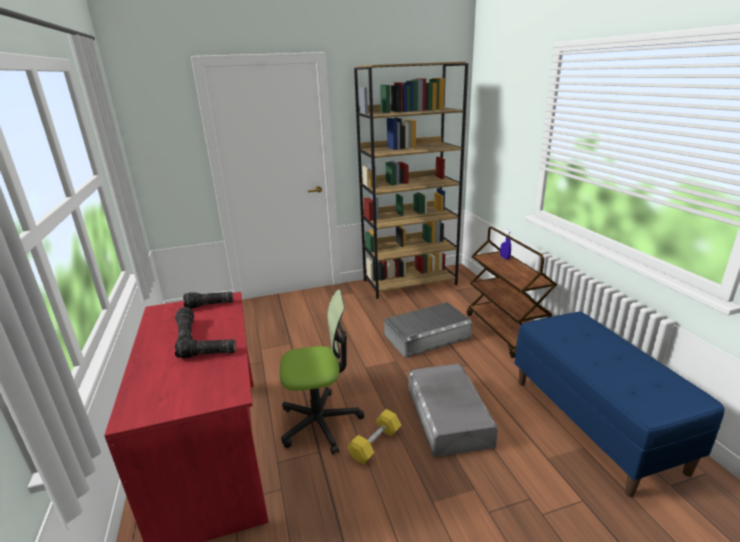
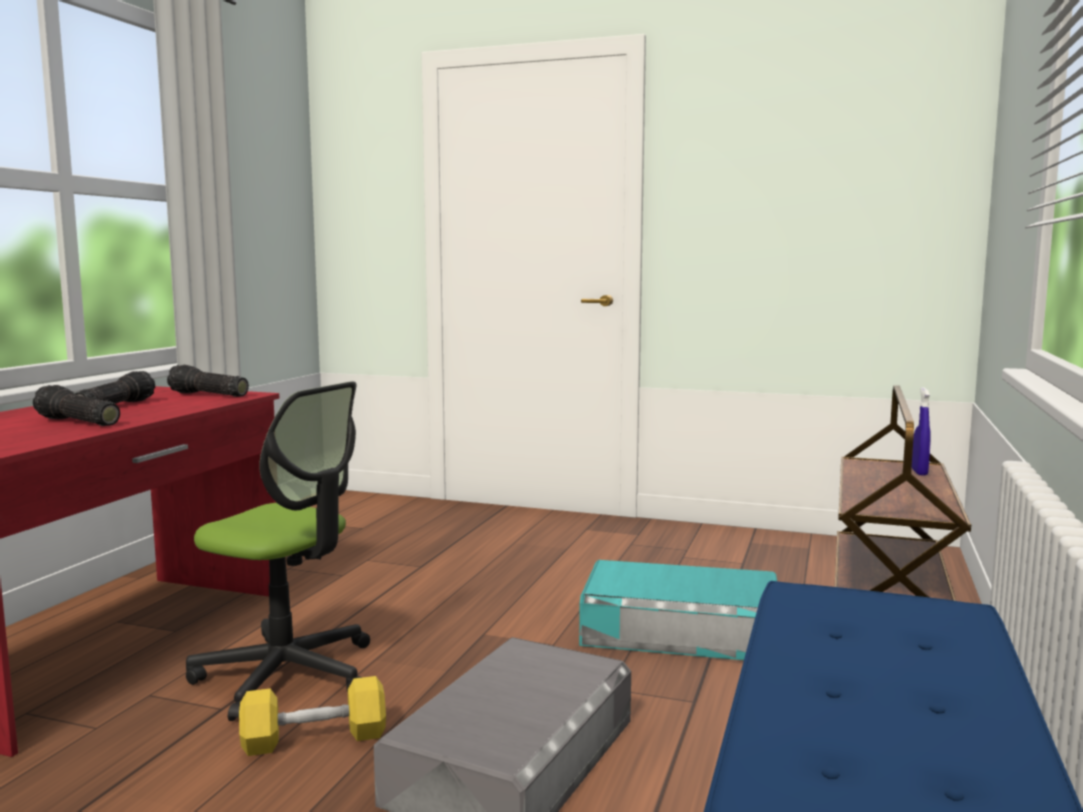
camera: 35 degrees right, 15 degrees down
(410, 282) = (780, 547): brown bookcase -> none
(427, 336) = (680, 630): grey storage box -> turquoise storage box

